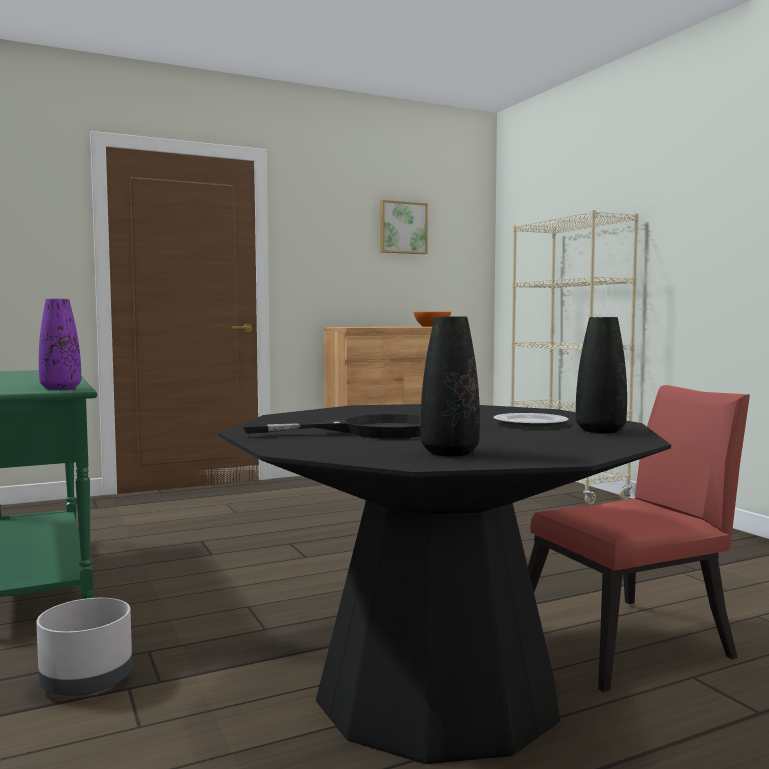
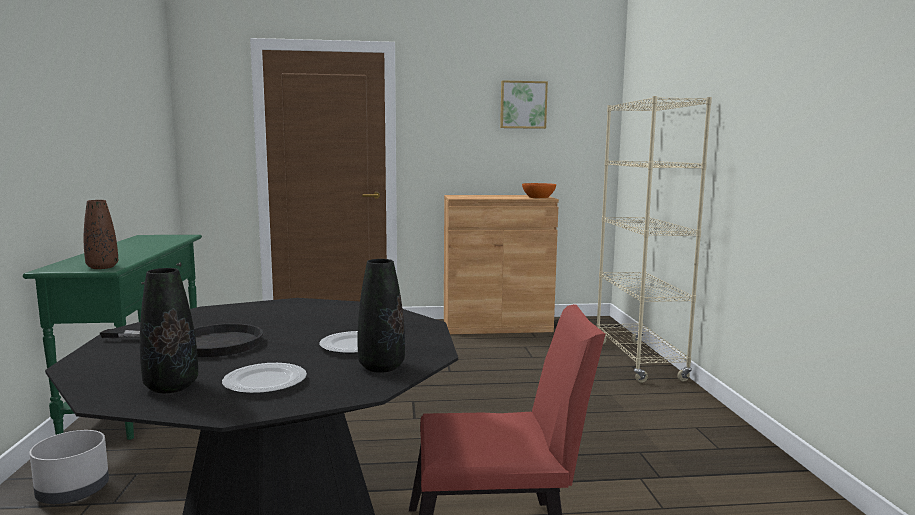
camera: 20 degrees right, 5 degrees up
(60, 388) = (102, 267): purple vase -> brown vase
(532, 444) = (266, 382): none -> plate

